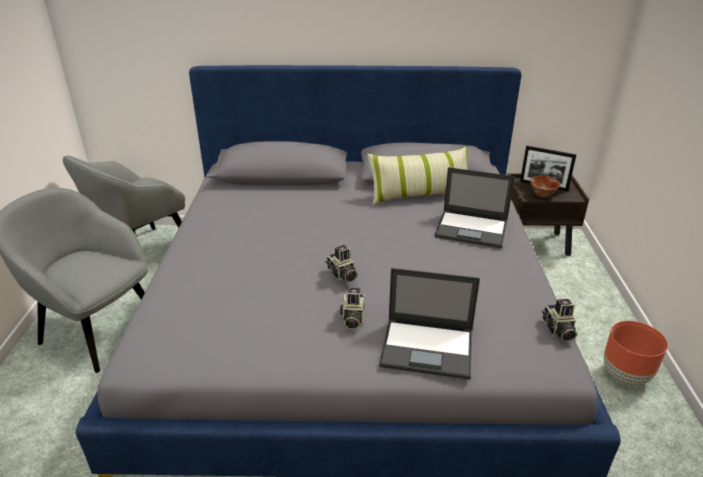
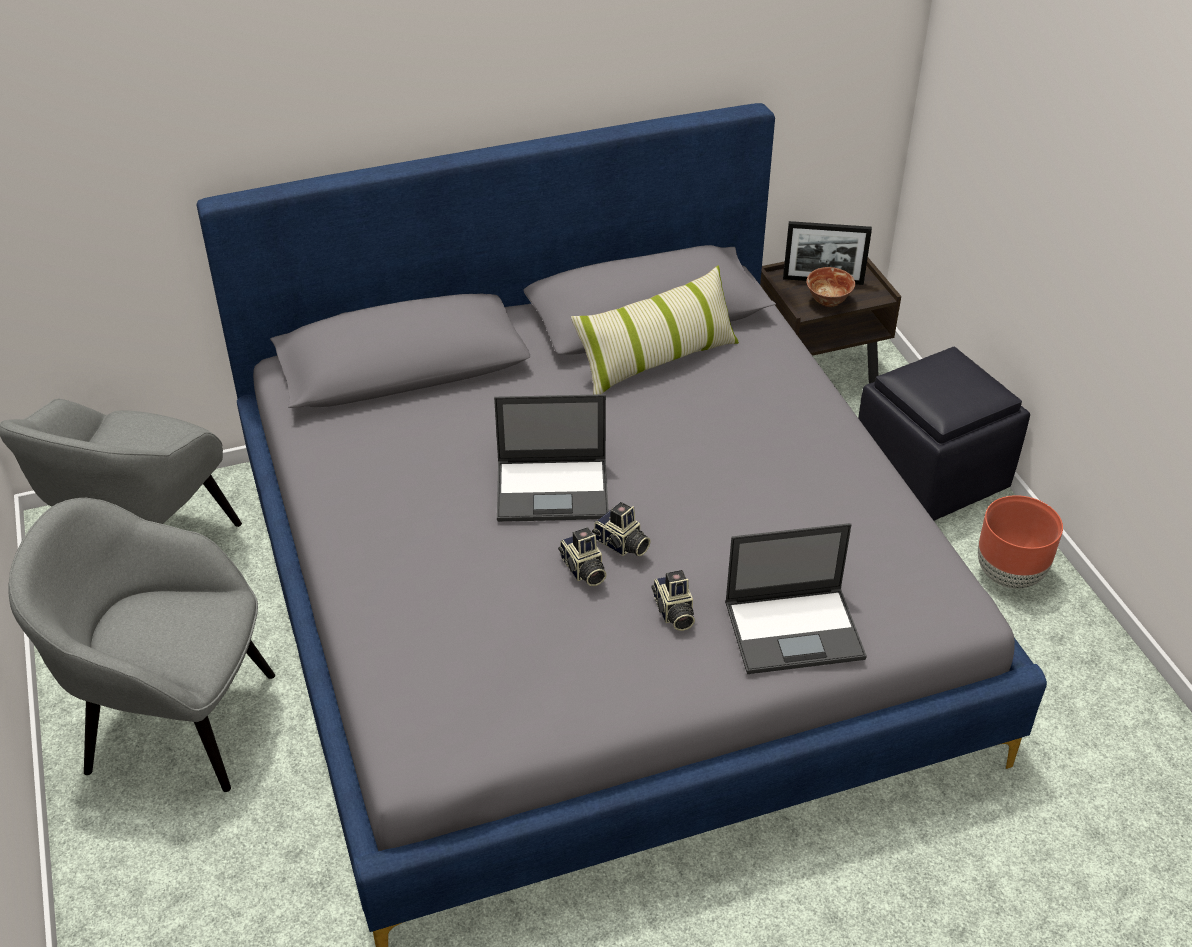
camera: 20 degrees left, 10 degrees up
(472, 229) = (768, 413): laptop -> laptop (554, 489)
(557, 330) = (943, 557): camera -> camera (583, 570)
(586, 307) = (928, 475): none -> black ottoman

